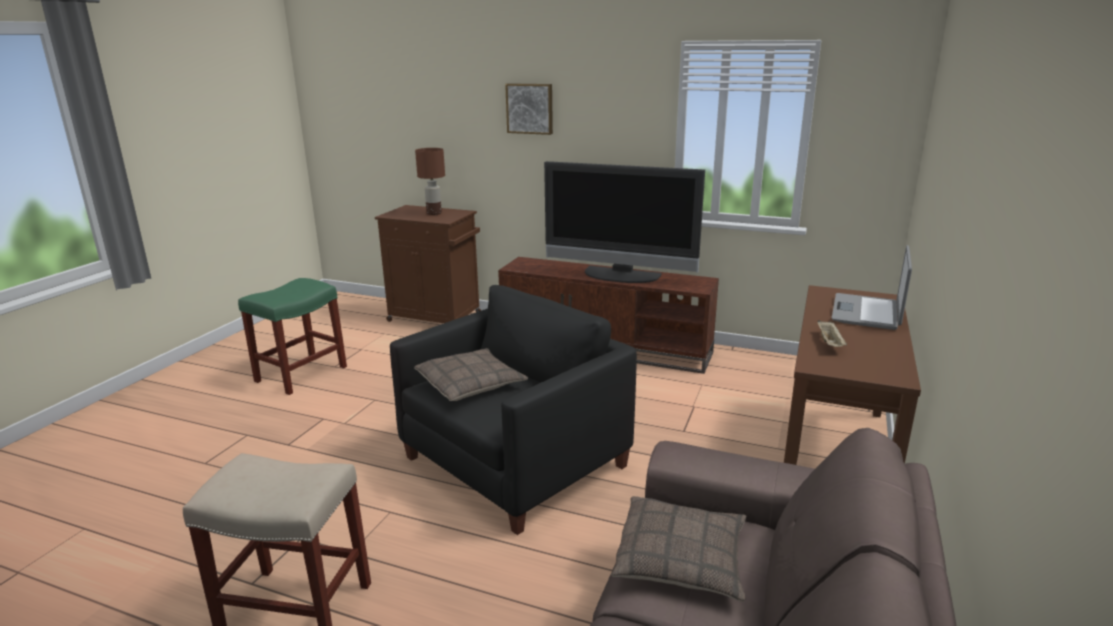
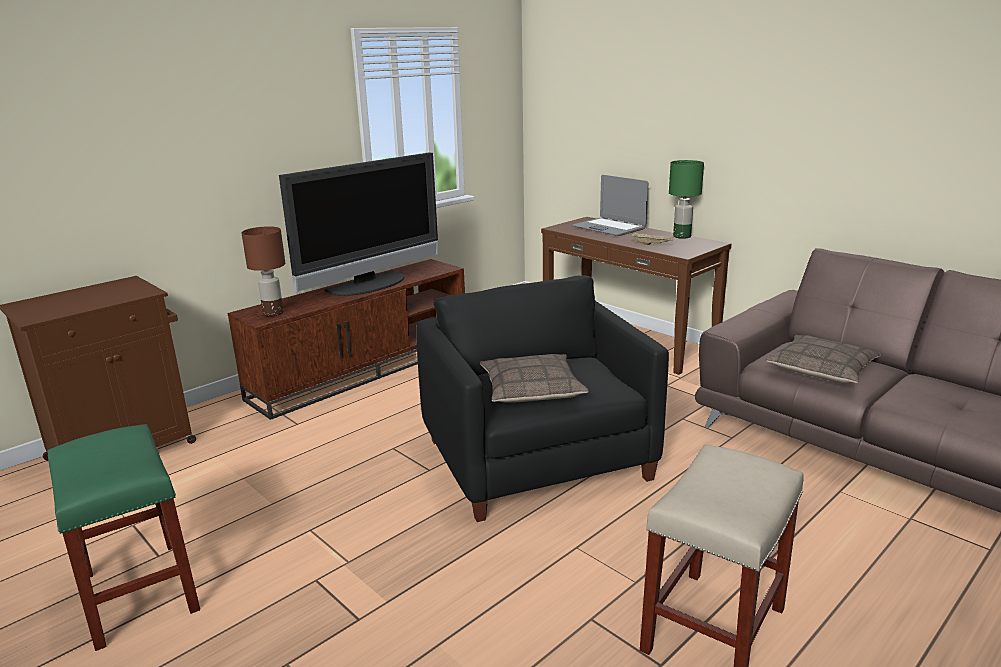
camera: 65 degrees left, 0 degrees up
(434, 213) = (93, 294): brown table lamp -> brown table lamp (272, 313)
(530, 108) = (192, 118): picture -> none
(898, 355) = (682, 236): none -> green table lamp

